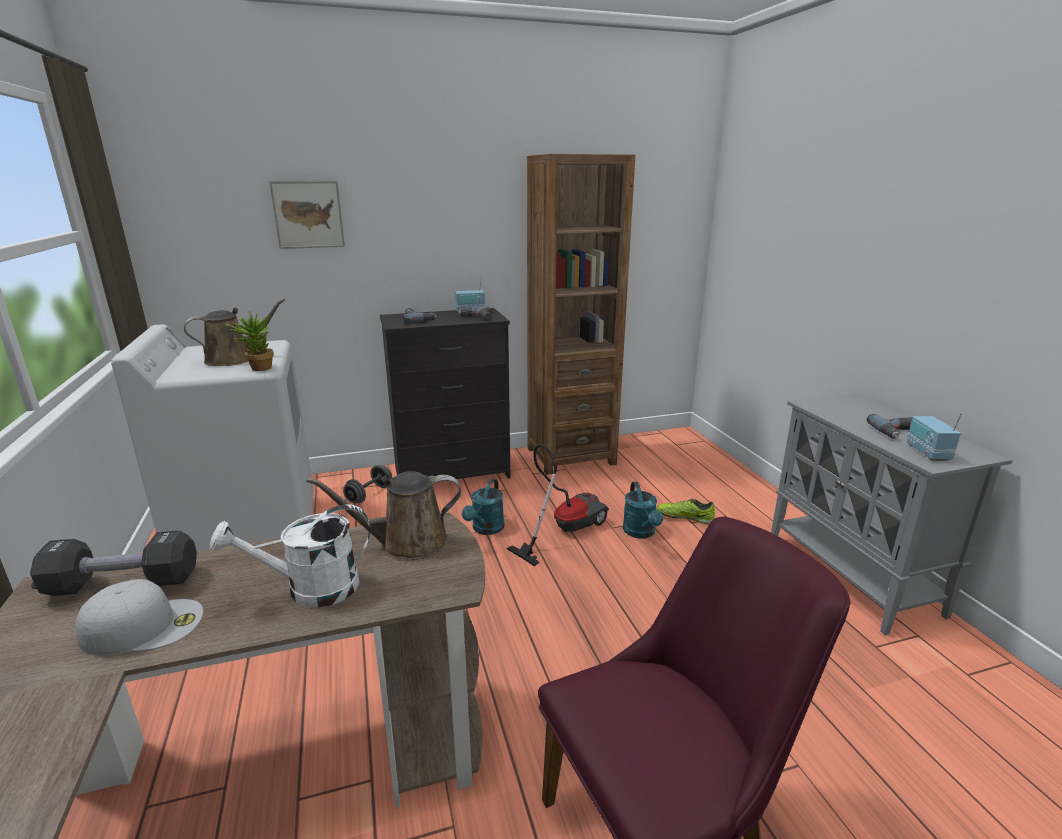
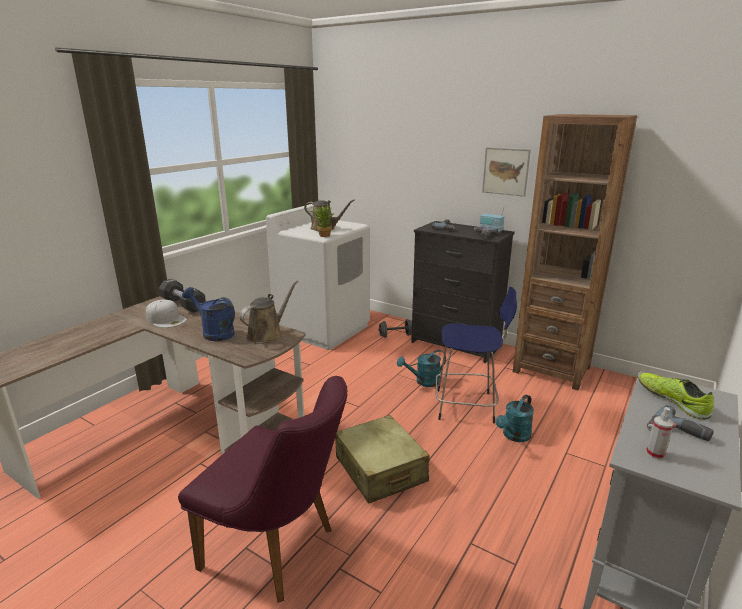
camera: 50 degrees right, 0 degrees up
(308, 214) = (406, 150): picture -> picture (505, 171)
(310, 590) = (214, 333): white watering can -> blue watering can
(406, 543) = (267, 334): brown watering can -> brown watering can turned 90 degrees clockwise
(564, 529) = (467, 406): vacuum cleaner -> blue stool
(600, 650) = (380, 470): none -> beige suitcase
(684, 517) = (567, 447): shoe -> shoe (672, 400)
(927, 452) = (655, 454): radio -> spray bottle

